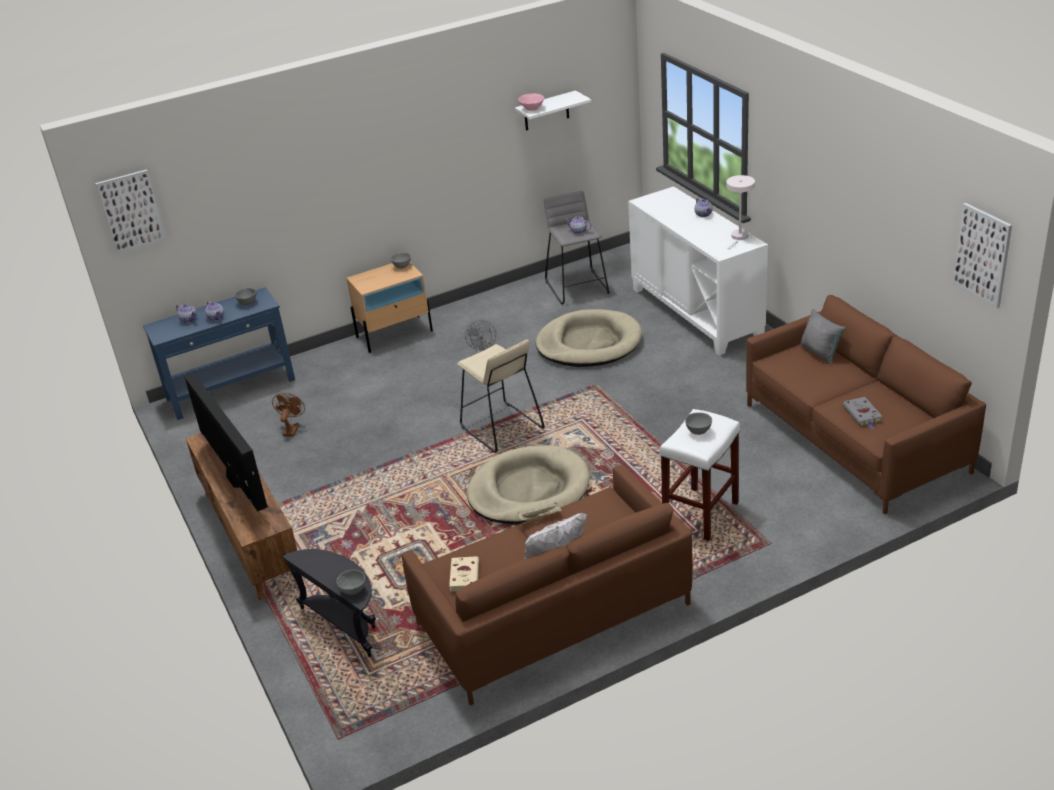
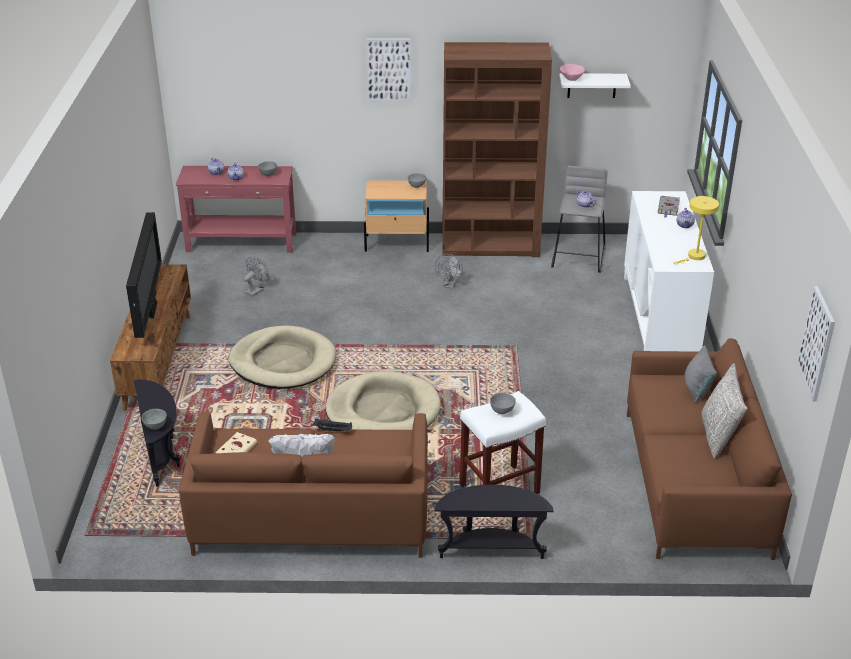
camera: 25 degrees right, 0 degrees up
(131, 211) = (190, 69): picture -> picture (389, 70)
(232, 389) = (242, 243): blue console table -> red console table
(292, 429) = (256, 290): brown fan -> grey fan
(487, 305) = (490, 246): none -> brown bookcase
(501, 428) = (408, 352): beige stool -> none
(540, 517) = (333, 430): beige tray -> black tray
(589, 343) = (543, 309): beige dog bed -> beige dog bed (283, 362)
(739, 237) = (694, 257): white table lamp -> yellow table lamp
(743, 568) = (491, 548): none -> black side table
(863, 414) = (679, 458): grey book -> grey book (668, 208)
(874, 383) = (718, 435): none -> grey pillow

